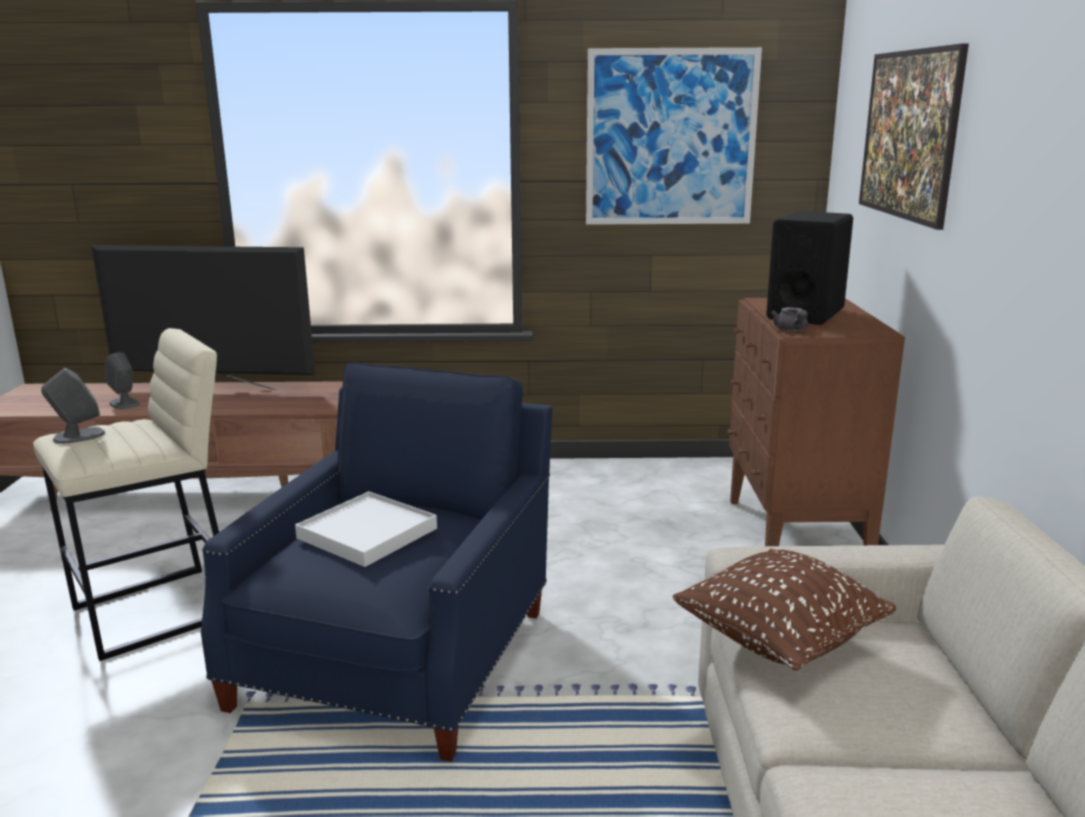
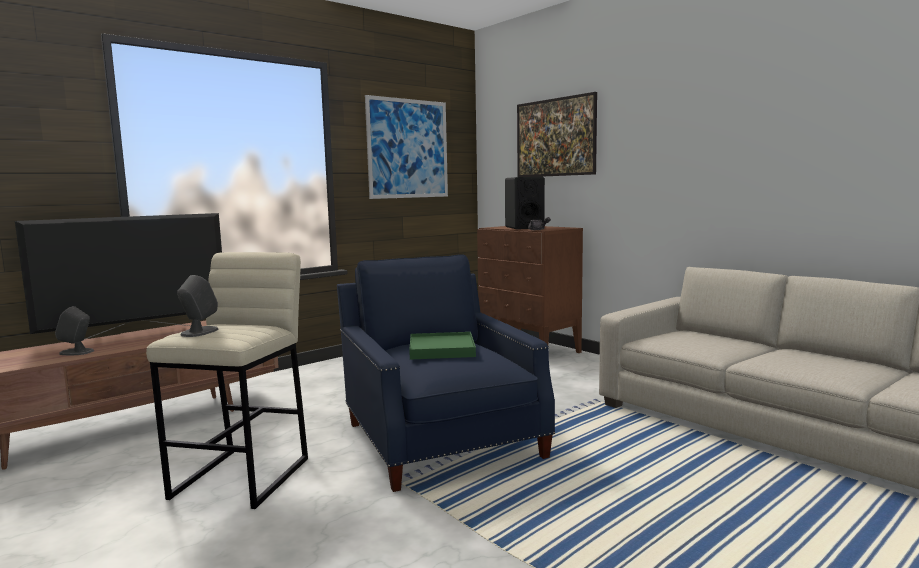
camera: 40 degrees left, 10 degrees down
(367, 533) = (441, 349): white tray -> green tray
(779, 641) = (661, 341): brown pillow -> none

